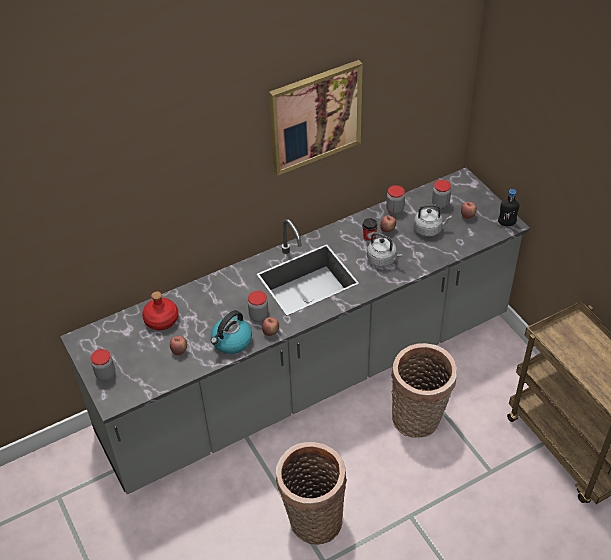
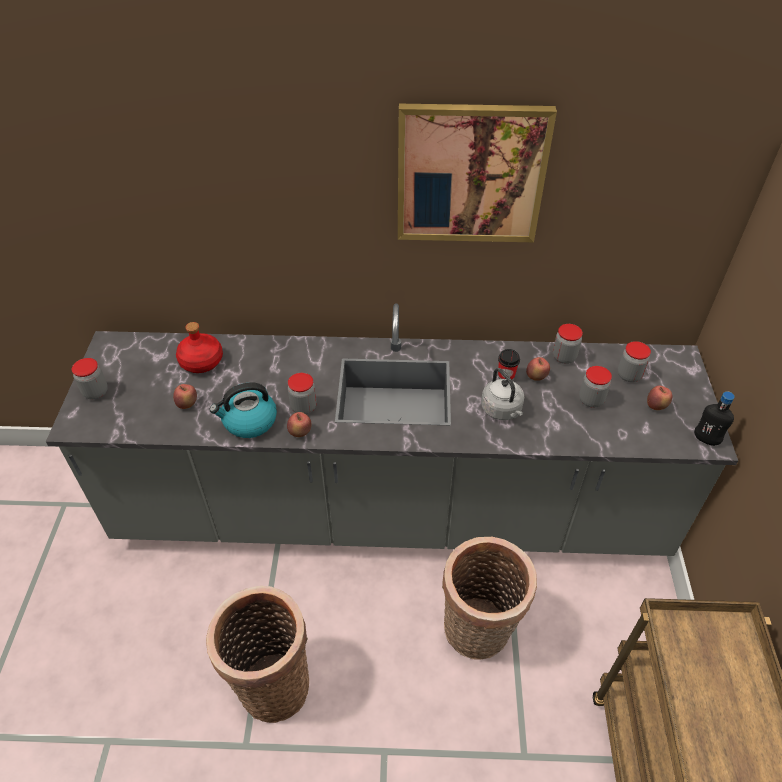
camera: 30 degrees right, 0 degrees up
(429, 229) = (591, 400): grey kettle -> jar

